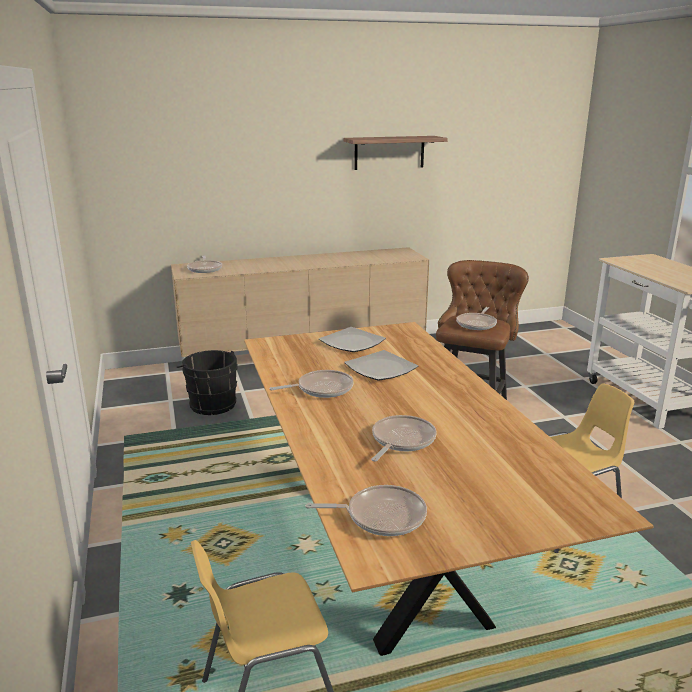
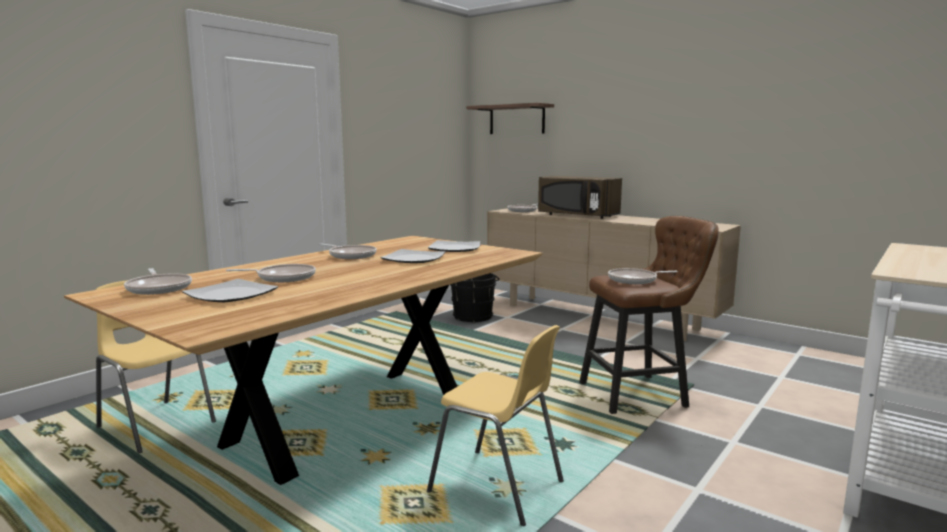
camera: 55 degrees right, 10 degrees down
(277, 265) = (577, 215): none -> brown microwave
(389, 152) = (724, 115): shelf -> shelf (517, 119)
(459, 478) = (231, 294): none -> plate

